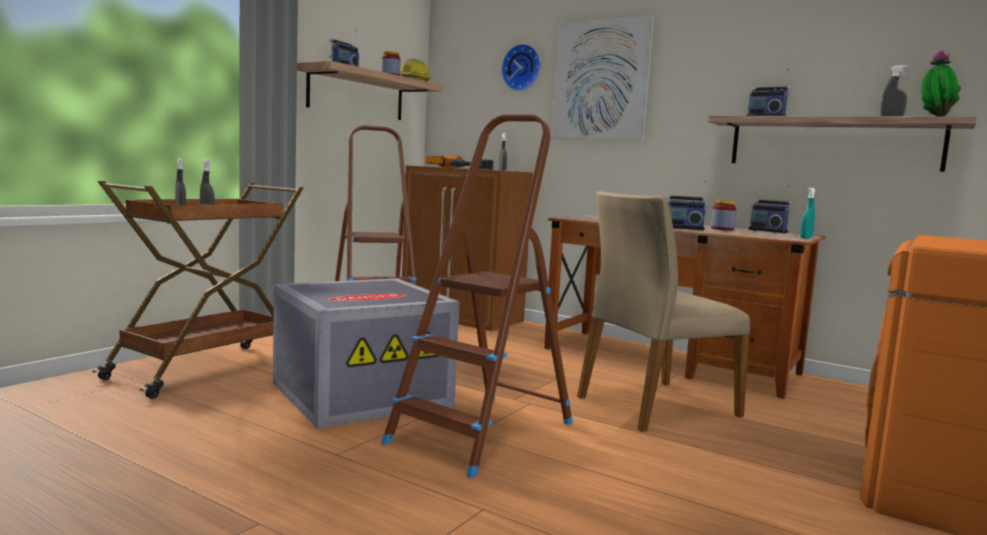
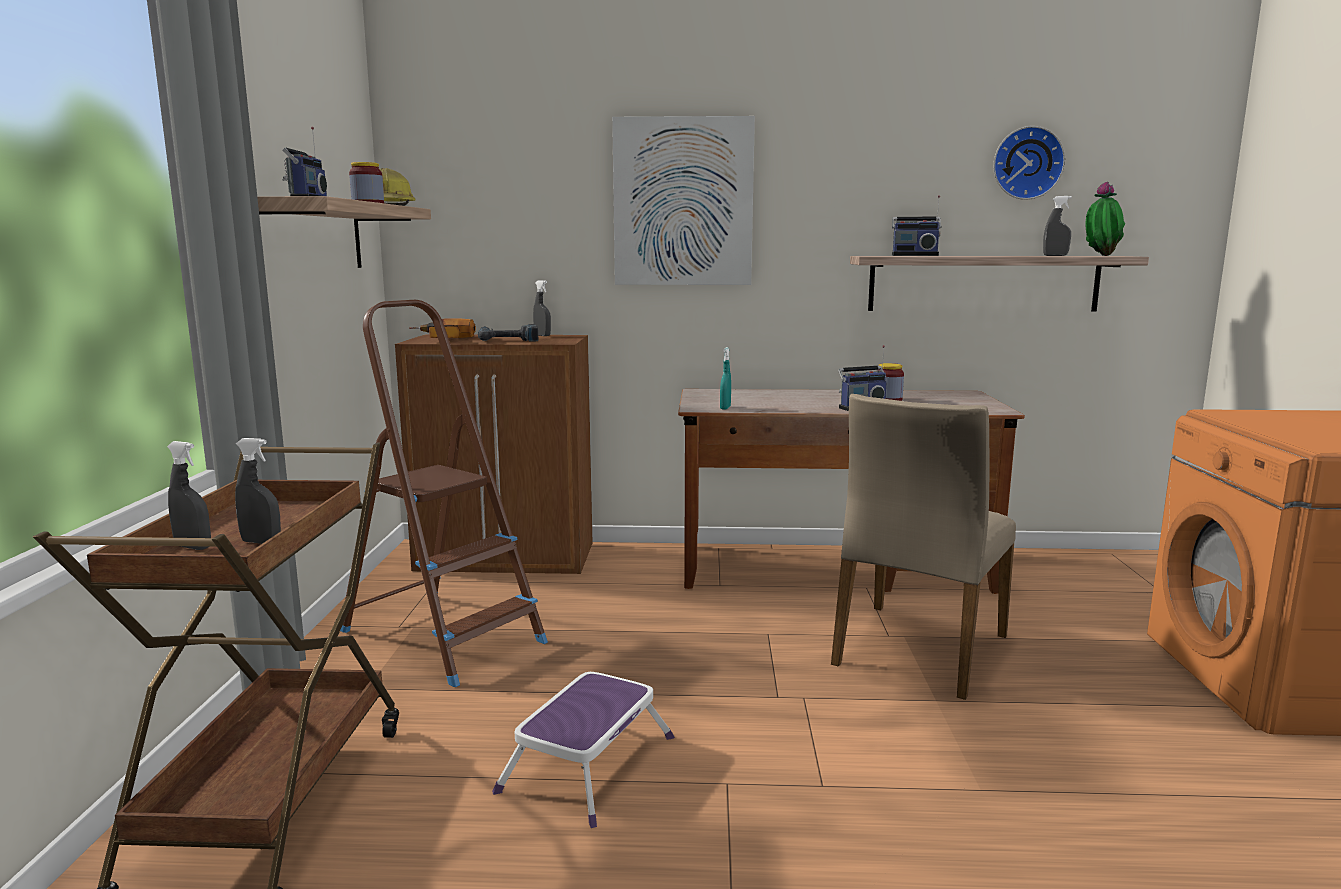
camera: 30 degrees left, 5 degrees up
(362, 393) = (589, 764): grey storage box -> purple step ladder
(481, 433) = (829, 778): brown step ladder -> none
(522, 68) = (554, 181): wall clock -> wall clock (1026, 163)
(768, 231) = (923, 392): radio -> none
(806, 238) = (995, 404): turquoise spray bottle -> turquoise spray bottle (725, 408)

